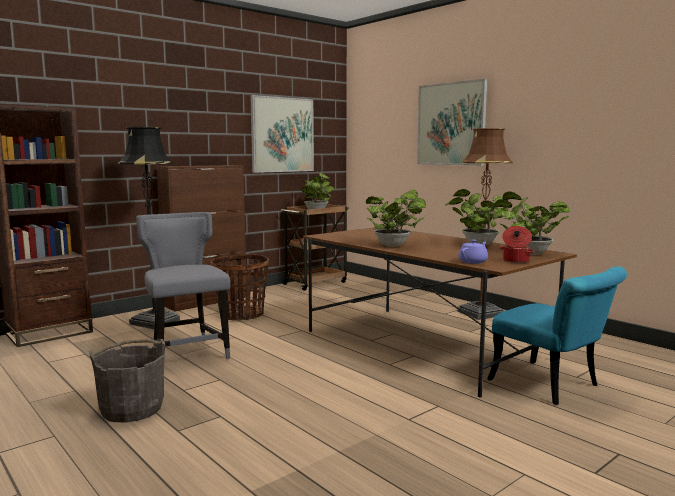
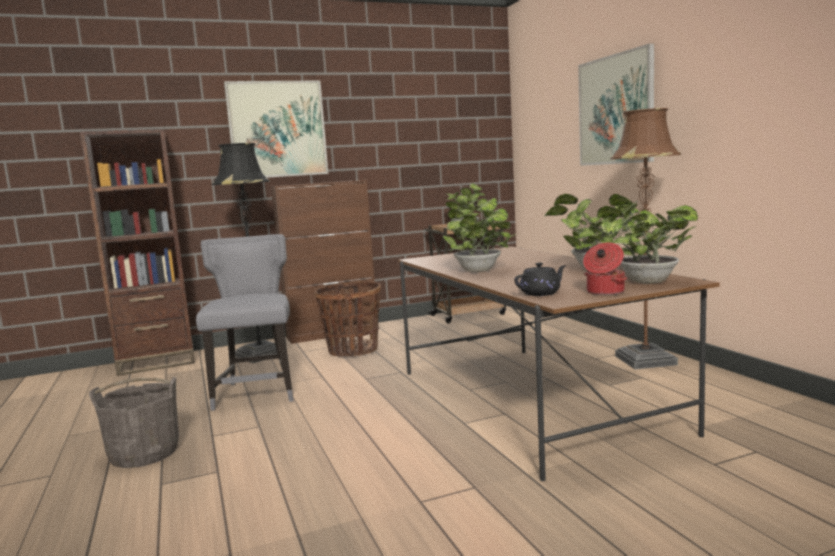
camera: 20 degrees right, 0 degrees up
(282, 135) = (424, 141): picture -> picture (277, 129)
(473, 262) = (541, 293): purple teapot -> black teapot
(553, 386) = (664, 475): turquoise chair -> none

